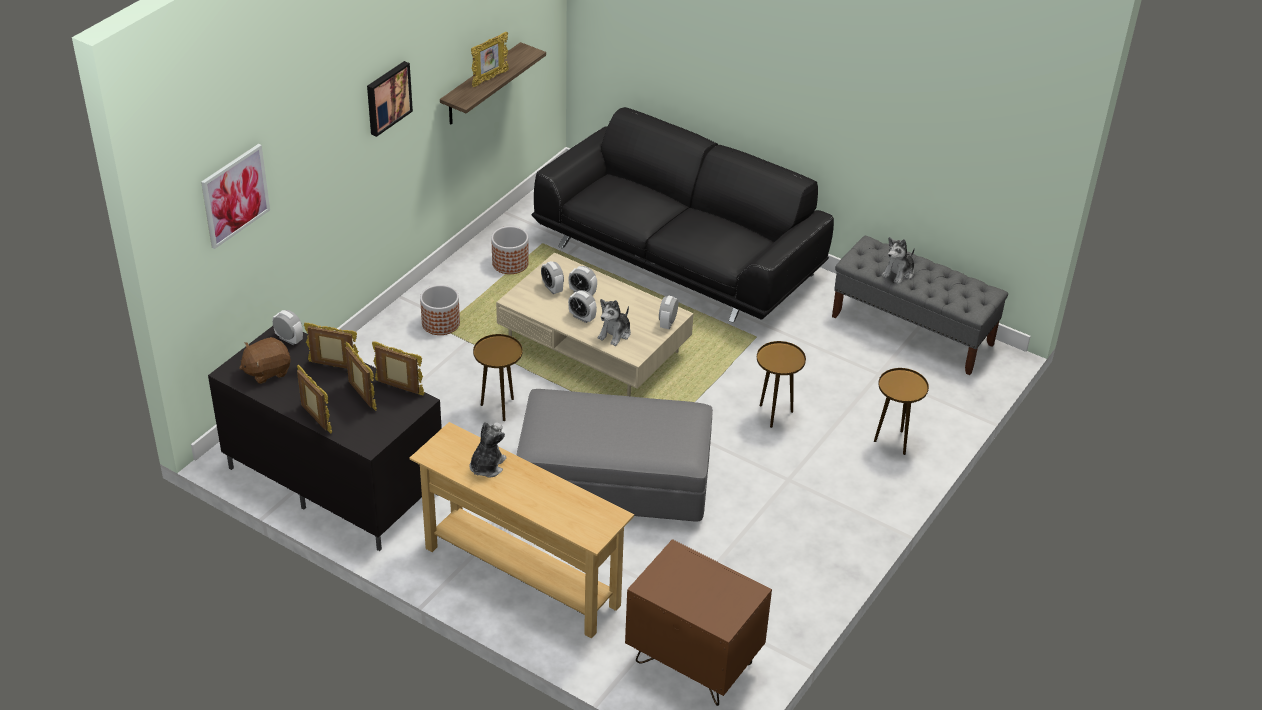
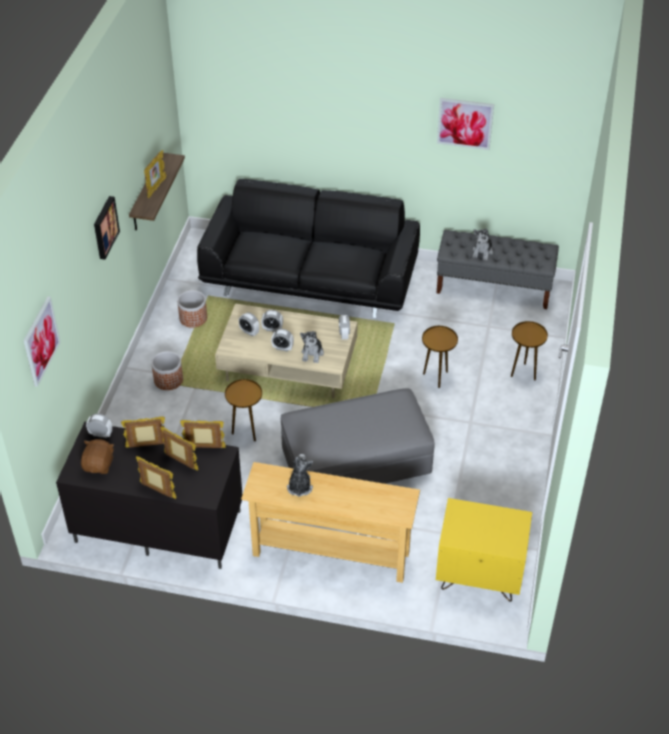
camera: 20 degrees left, 5 degrees up
(267, 371) = (99, 465): brown plush toy -> brown plush toy turned 150 degrees clockwise
(693, 664) = (478, 577): brown nightstand -> yellow nightstand
(903, 89) = (465, 123): none -> picture

